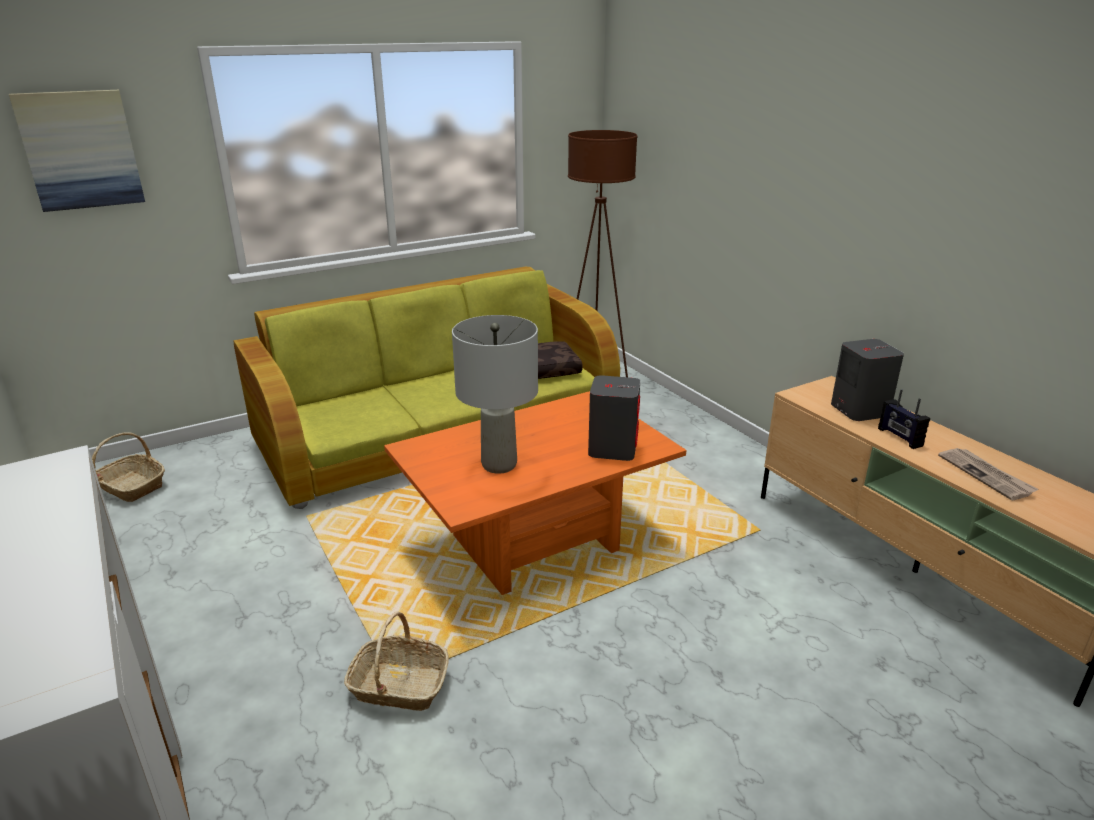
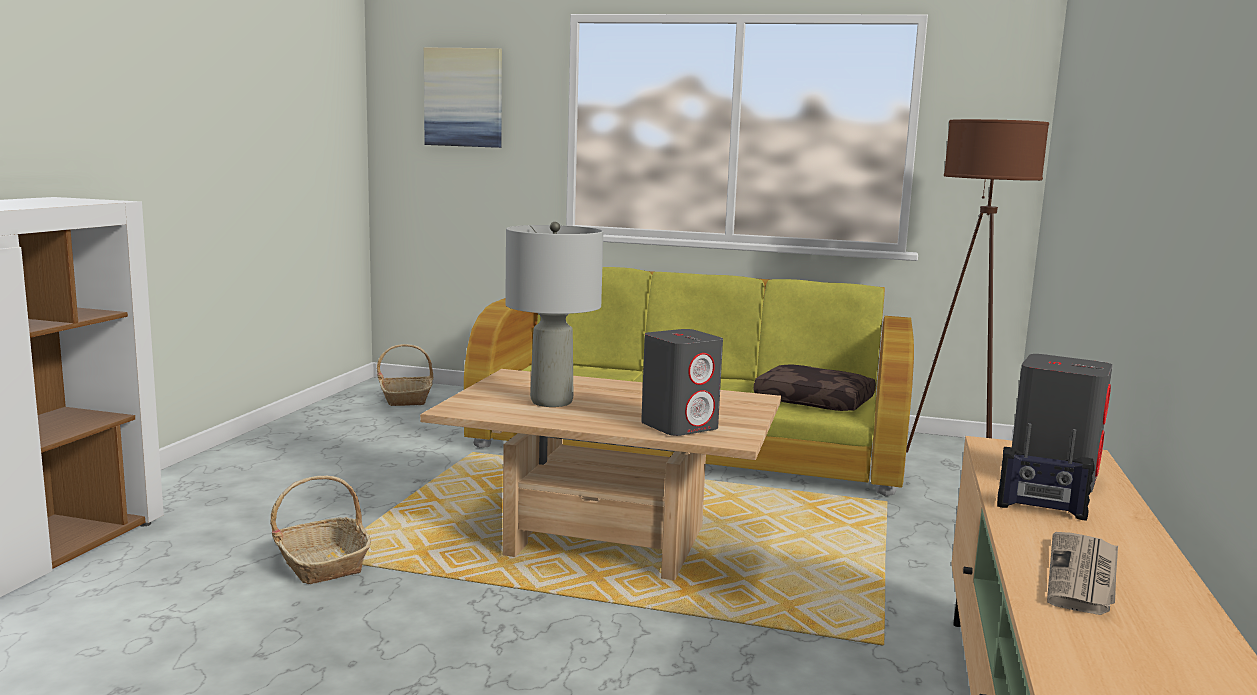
camera: 45 degrees right, 15 degrees down
(535, 543) = (607, 541): orange coffee table -> beige coffee table
(899, 437) = (1041, 510): radio -> radio turned 90 degrees counterclockwise

